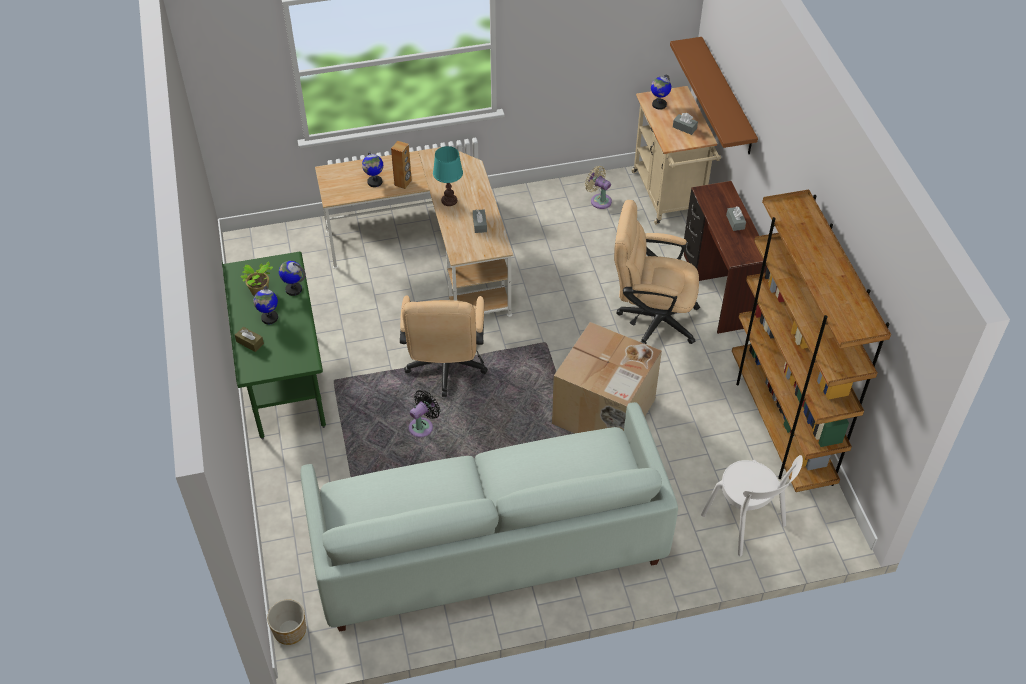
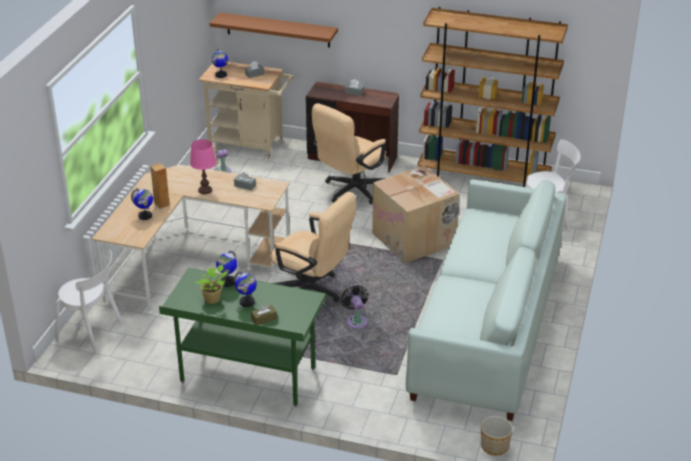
camera: 60 degrees left, 15 degrees down
(280, 245) = (92, 333): none -> white chair
(449, 201) = (205, 190): turquoise table lamp -> pink table lamp

